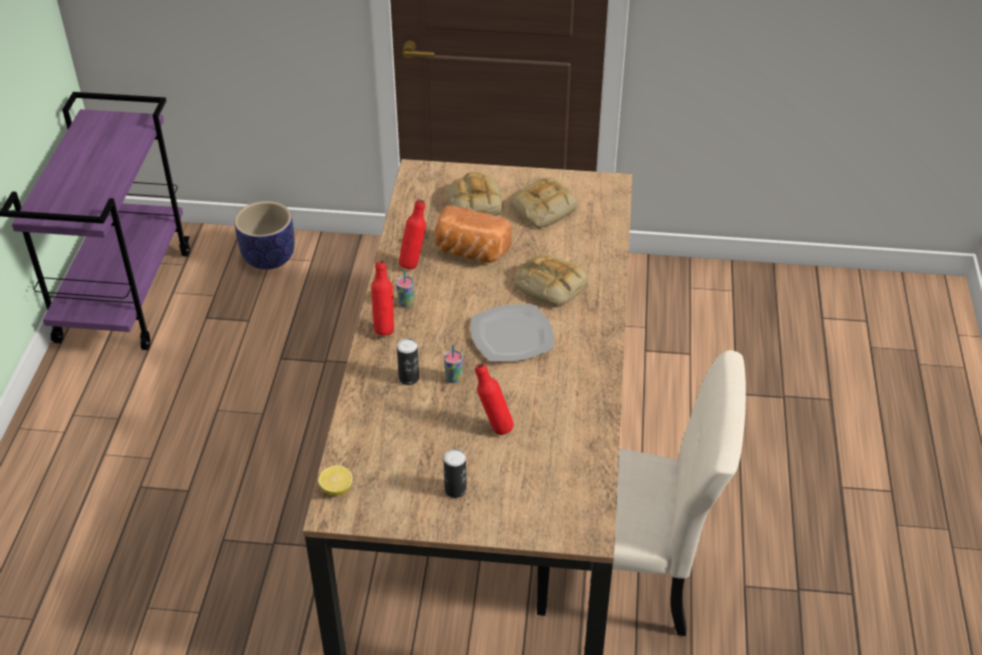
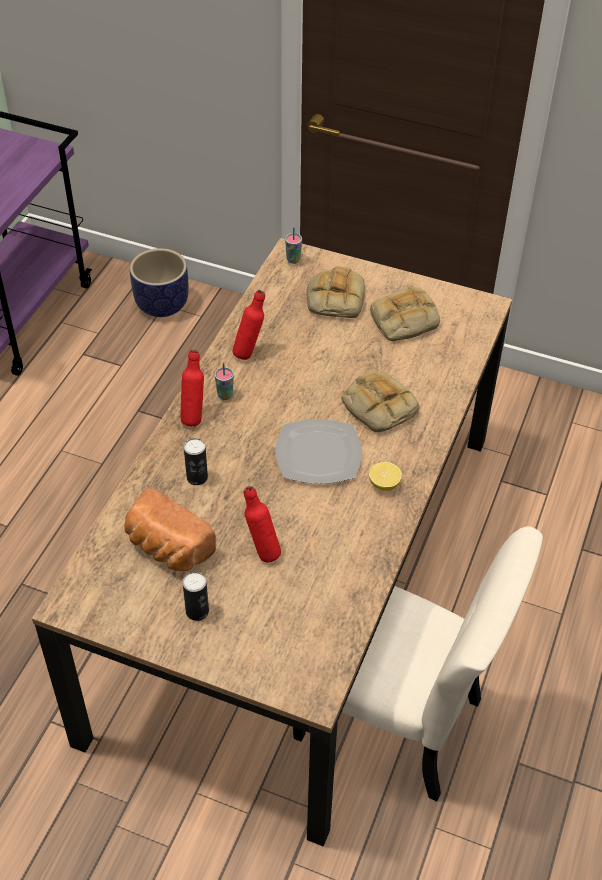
camera: 15 degrees right, 5 degrees up
(336, 488) = (81, 581): lemon -> lemon (384, 484)
(453, 378) = (241, 488): cup -> cup (293, 260)
(470, 252) = (310, 352): bread -> bread (167, 548)

